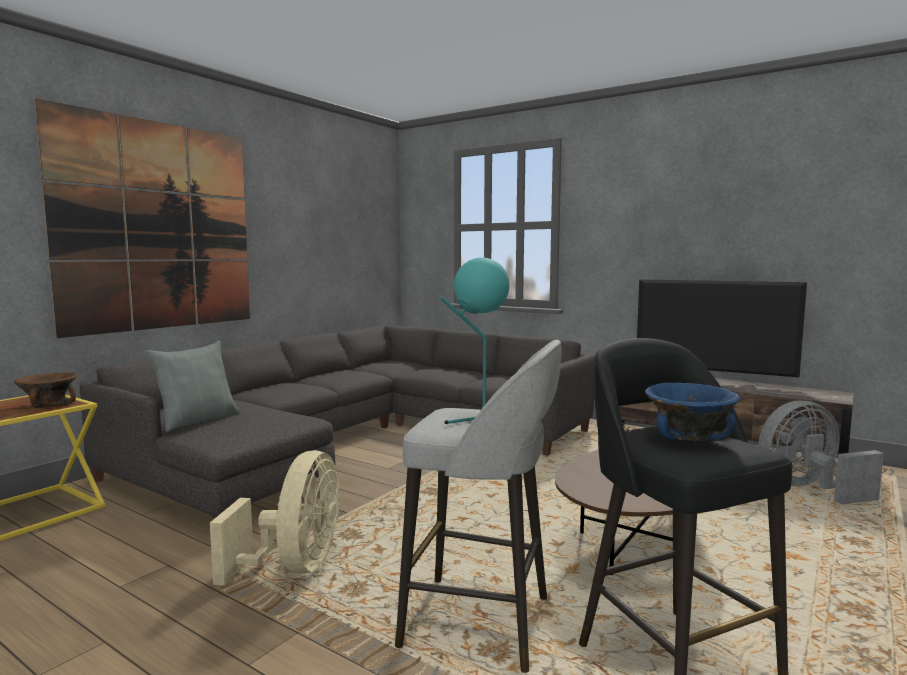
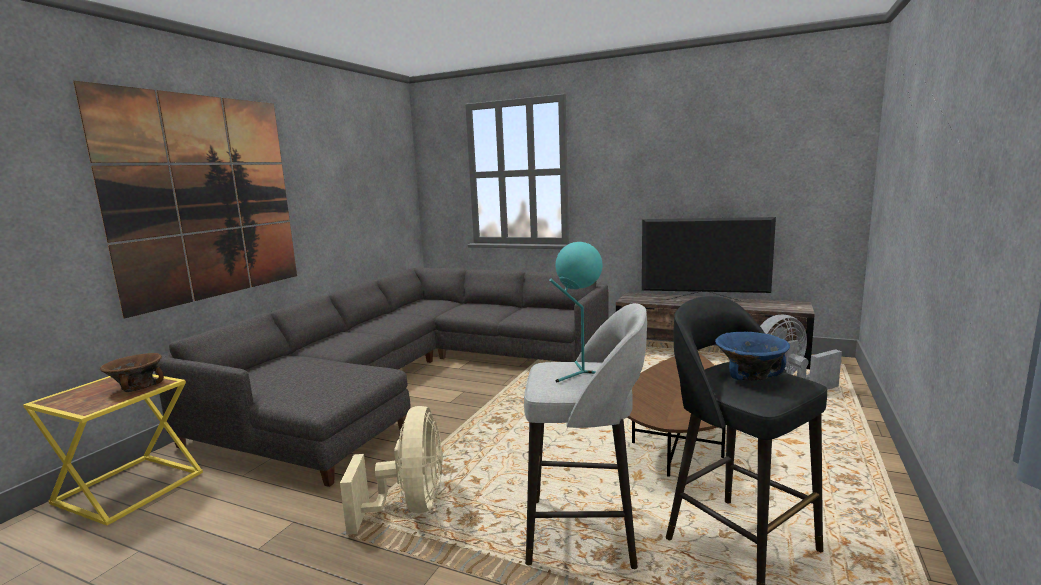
camera: 10 degrees left, 5 degrees up
(197, 420) = (282, 383): grey pillow -> none

